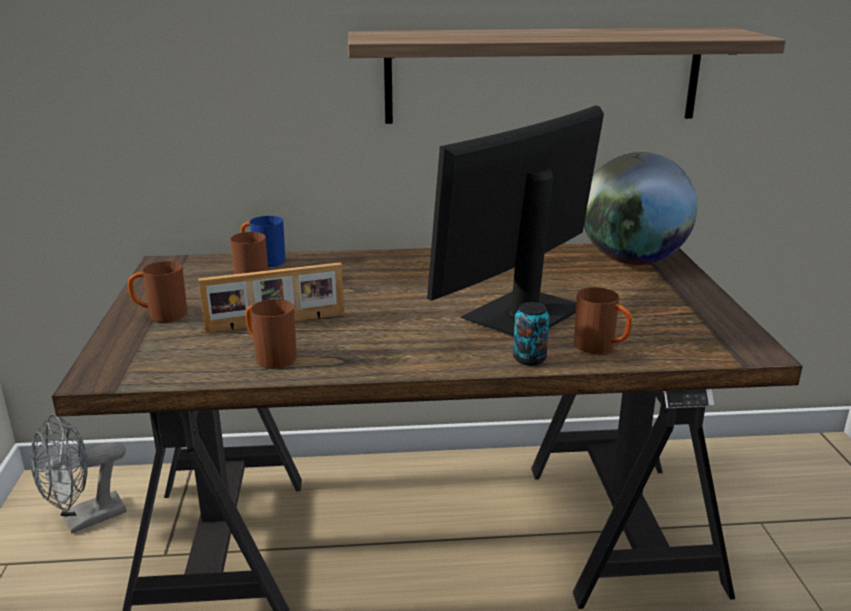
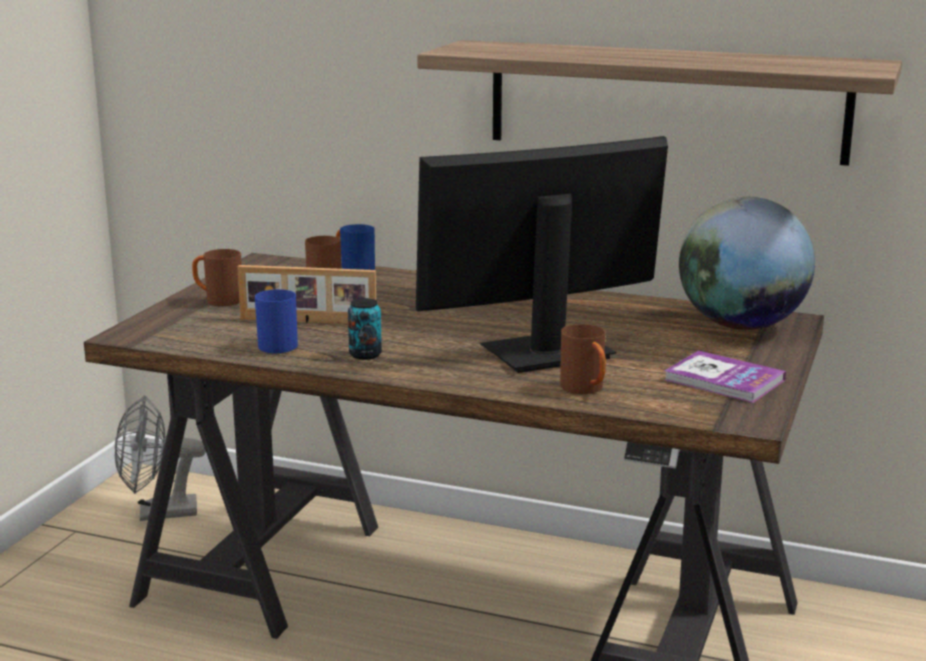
camera: 25 degrees right, 5 degrees down
(270, 356) = (274, 345): brown mug -> blue mug
(529, 359) = (502, 386): can -> can (365, 355)
(687, 314) = (724, 380): none -> book

